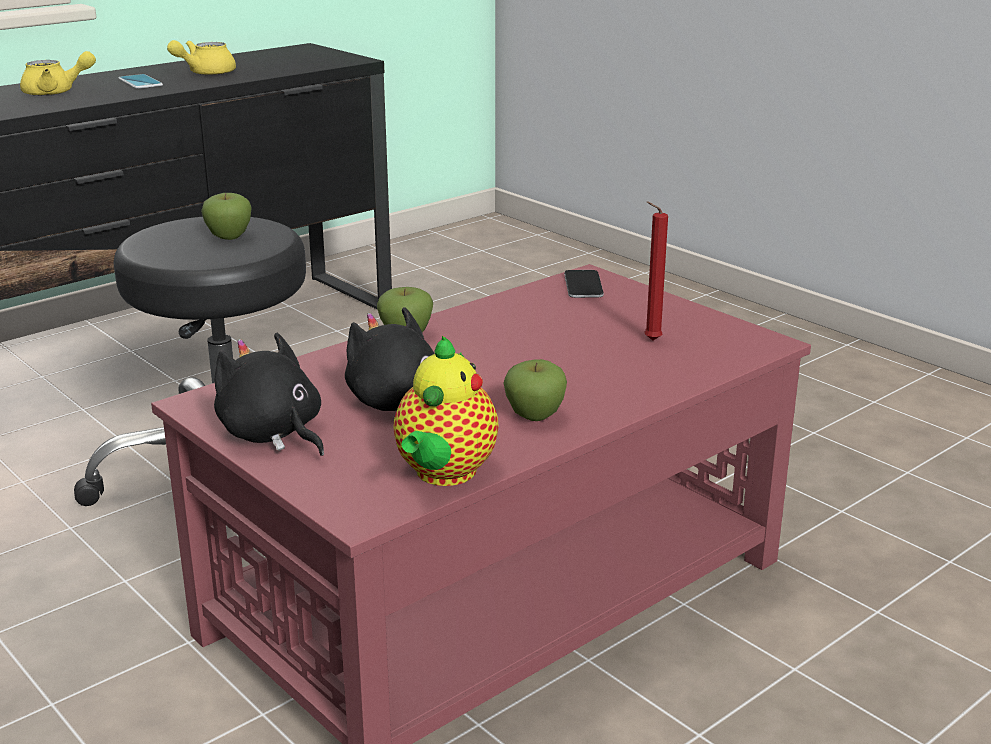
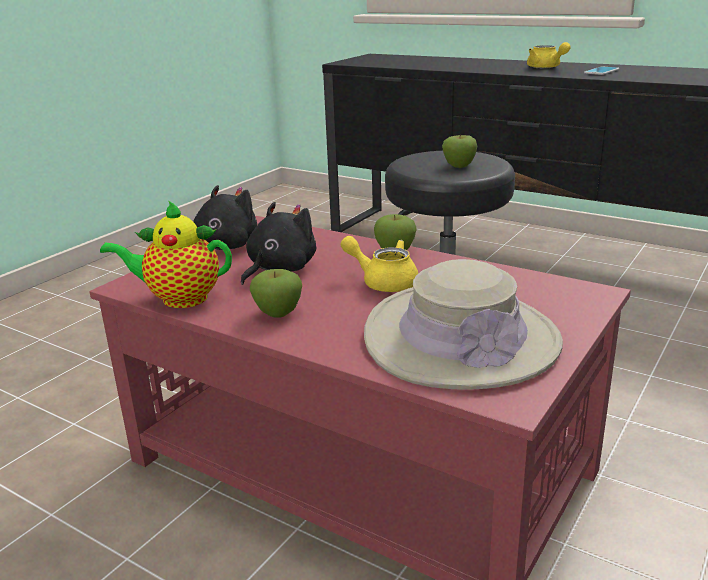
camera: 75 degrees right, 0 degrees up
(205, 73) = (655, 74): yellow teapot -> yellow teapot (383, 282)
(583, 285) = (567, 294): phone -> none
(650, 341) = (461, 339): red candle -> beige hat

